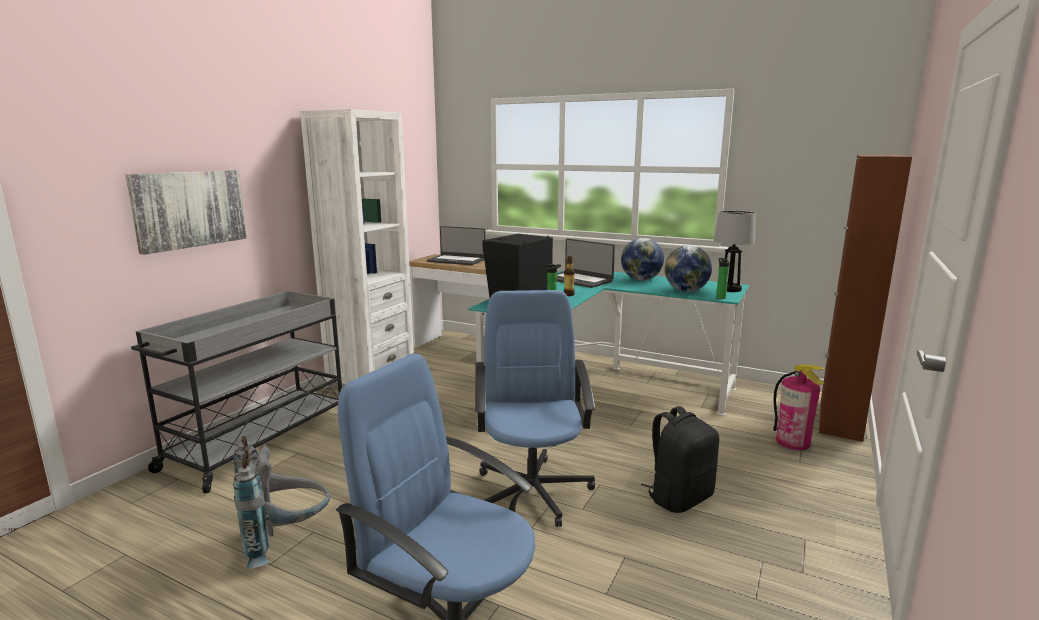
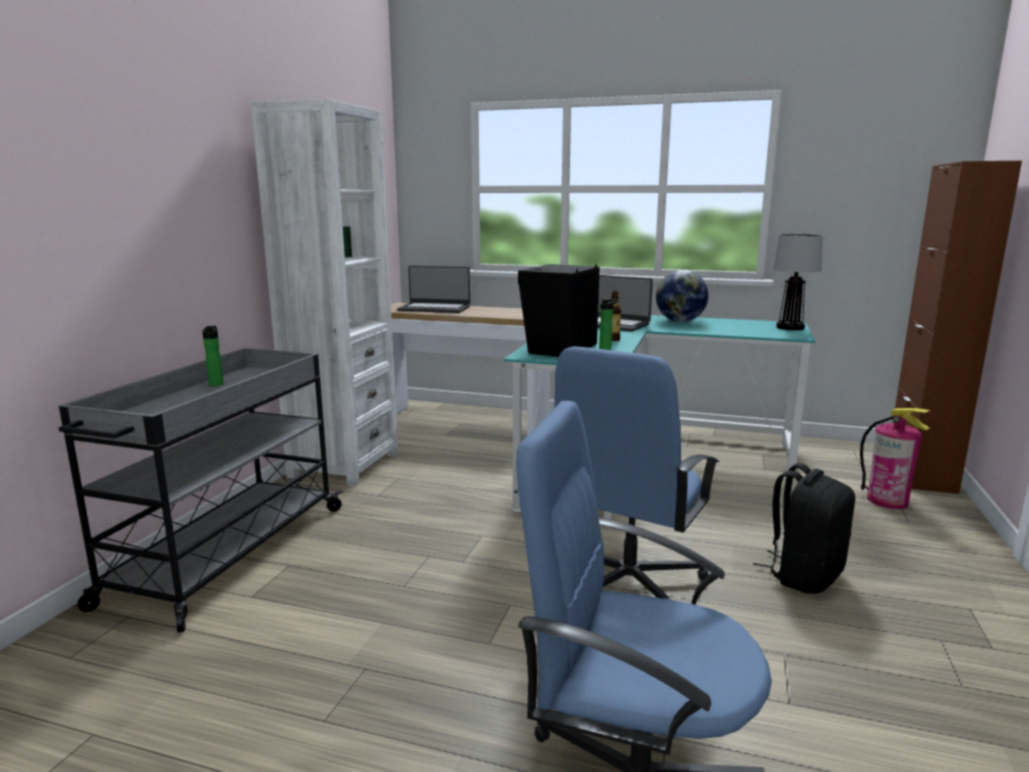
camera: 10 degrees left, 0 degrees up
(189, 209) = (119, 230): picture -> none
(286, 542) = (332, 687): grey backpack -> none
(533, 490) = (626, 583): blue office chair -> blue office chair turned 135 degrees counterclockwise
(686, 291) = (744, 331): globe -> none
(720, 297) = (790, 336): bottle -> bottle (216, 384)

